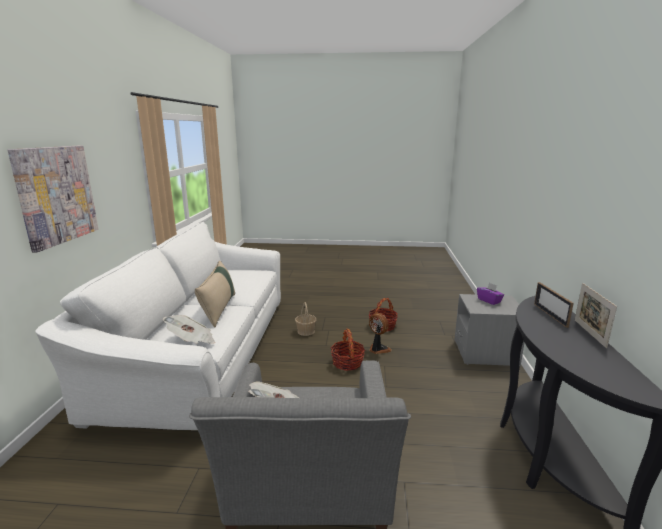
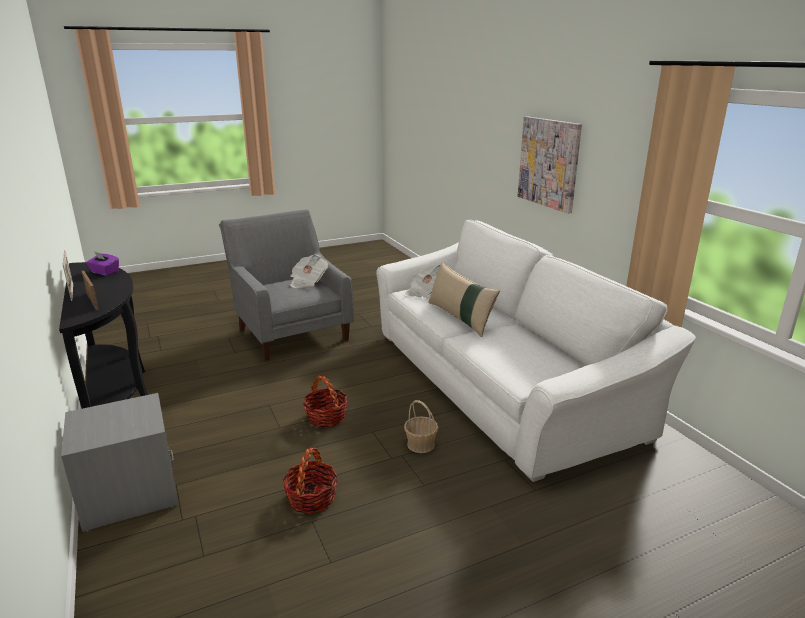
camera: 150 degrees right, 5 degrees up
(378, 349) = (298, 448): fan -> none
(489, 301) = (115, 427): purple tissue box -> purple tissue box (104, 272)

